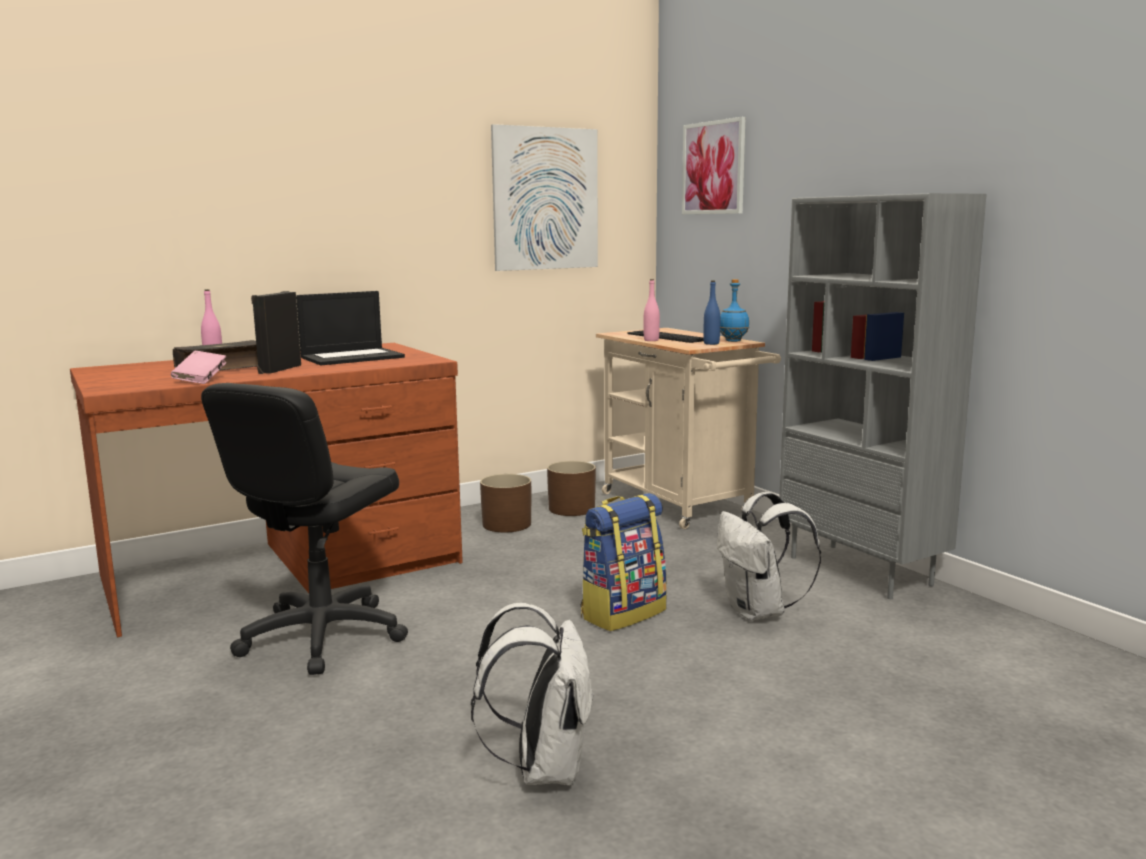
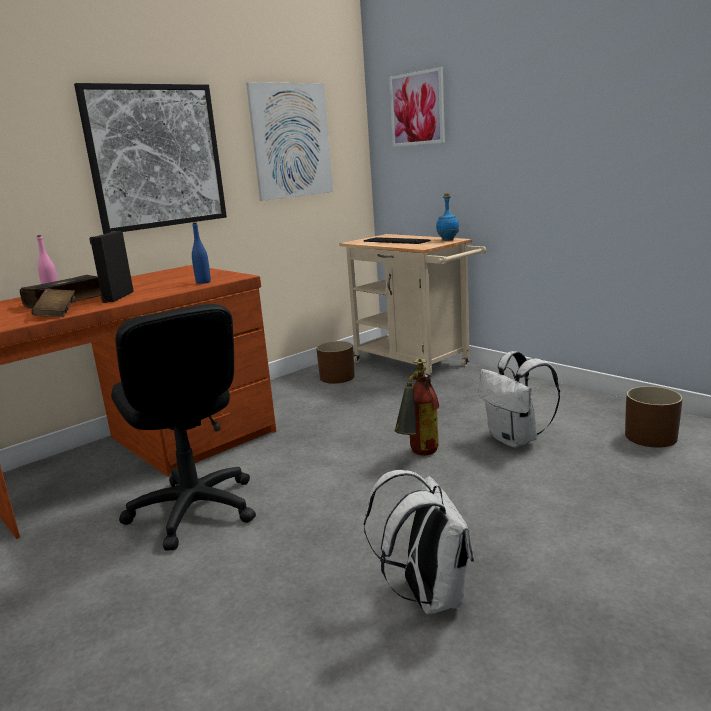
camera: 10 degrees left, 5 degrees up
(200, 380) = (57, 314): pink book -> brown book
(321, 636) = (193, 510): black office chair -> black office chair turned 45 degrees counterclockwise
(353, 357) = (170, 280): laptop -> none
(365, 208) = (156, 157): none -> picture
(507, 524) = (295, 396): brown planter -> brown planter (651, 437)
(622, 613) = (418, 455): backpack -> fire extinguisher
(651, 340) = (387, 244): pink bottle -> none
(711, 343) = (434, 243): blue bottle -> blue bottle (203, 282)
(861, 571) = (567, 398): grey bookcase -> none

